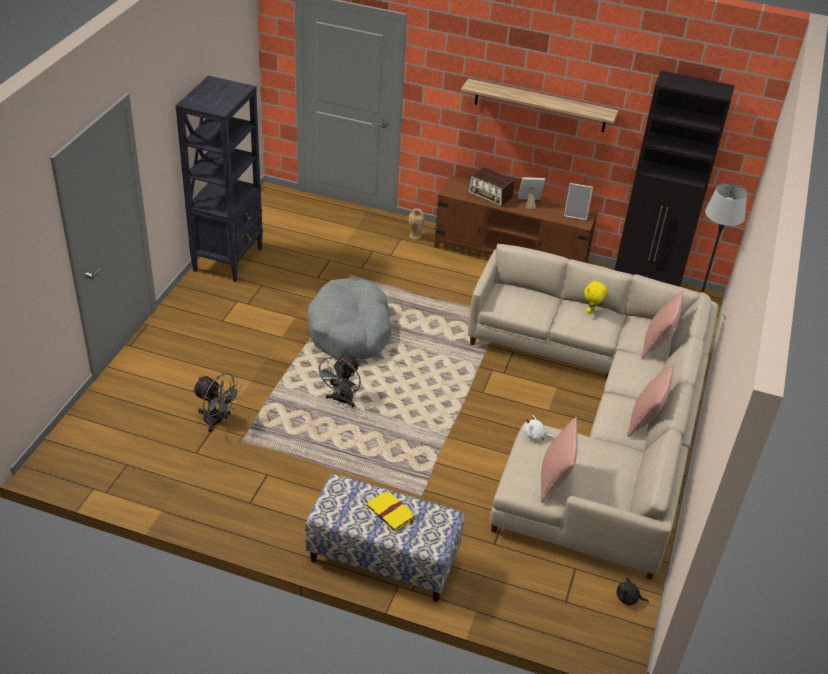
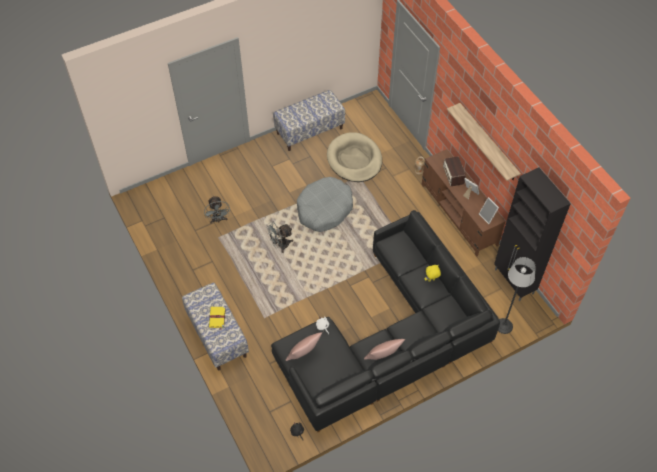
camera: 45 degrees right, 15 degrees up
(228, 259) = (309, 130): black bookcase -> bench
(324, 261) = (354, 159): none -> beige dog bed
(596, 419) = (389, 338): beige sofa -> black sofa
(657, 345) = (443, 322): pink pillow -> none

